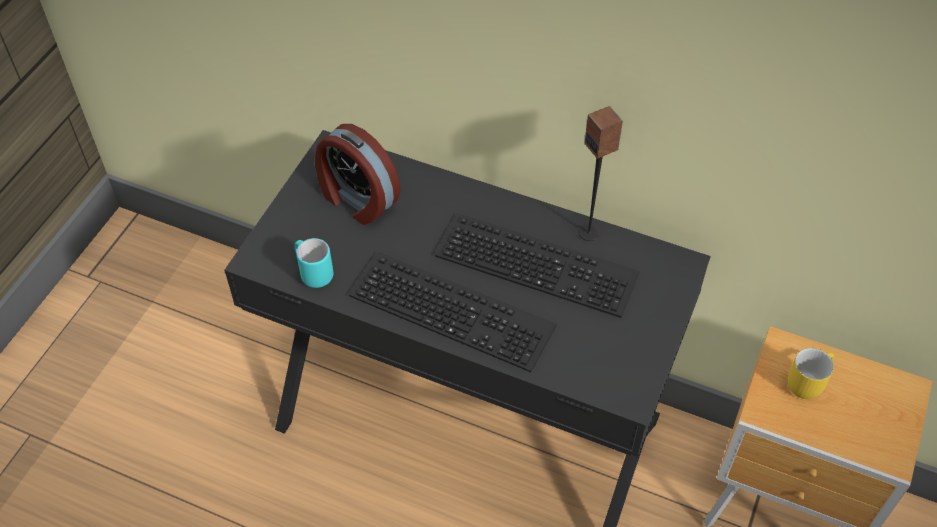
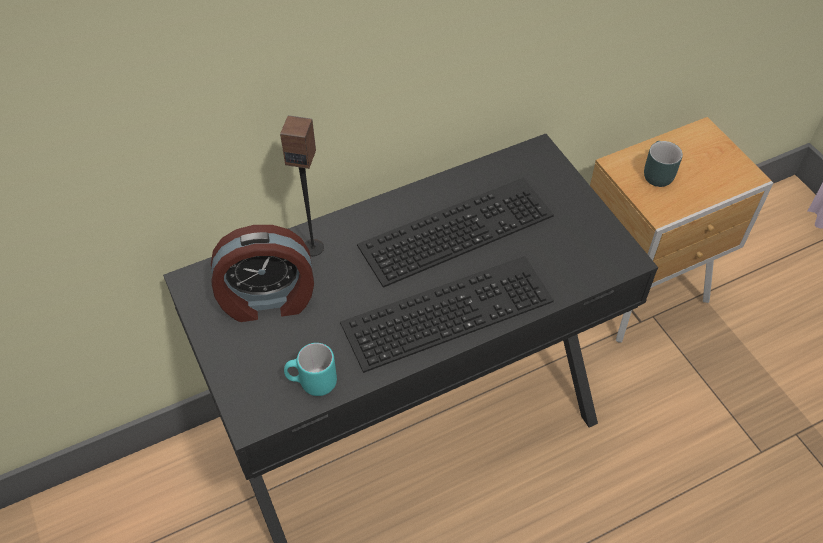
camera: 50 degrees left, 0 degrees up
(589, 232) = (458, 181): speaker -> speaker (313, 247)
(806, 380) = (655, 173): yellow mug -> turquoise mug

